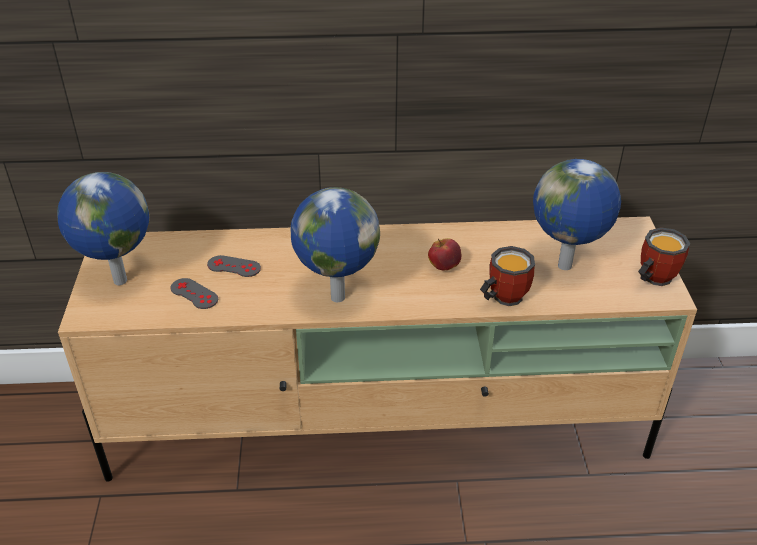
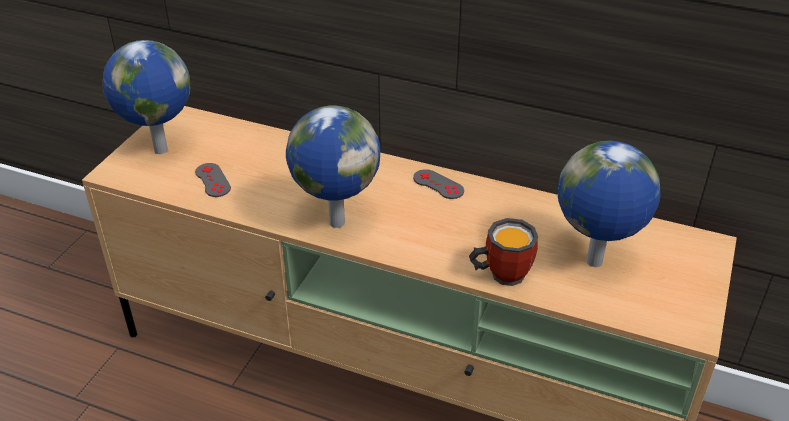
camera: 25 degrees right, 0 degrees up
(234, 266) = (264, 165): grey game controller -> grey game controller (438, 184)
(444, 266) = (463, 224): apple -> none
(652, 278) = (687, 305): mug -> none

